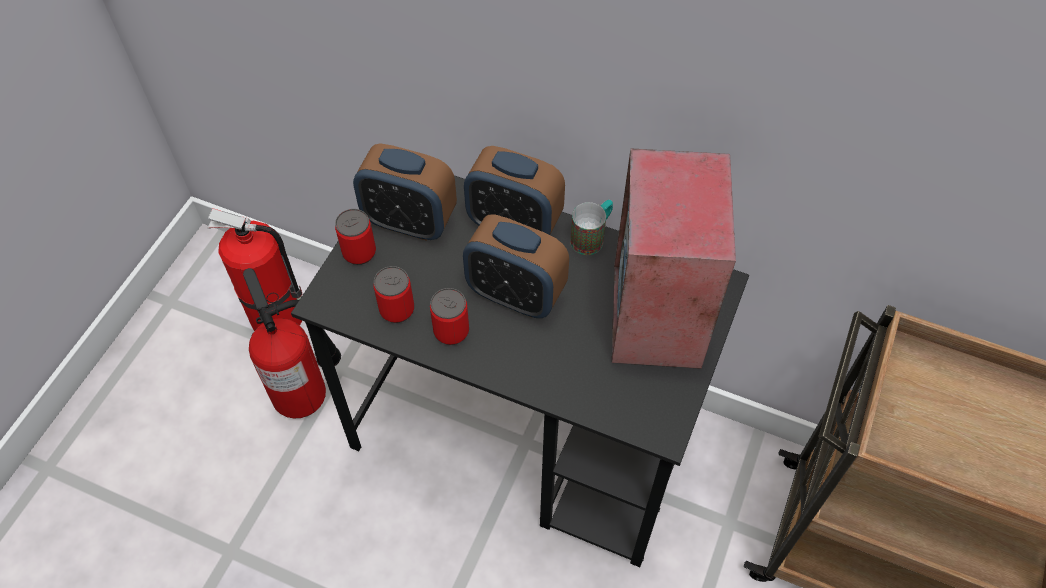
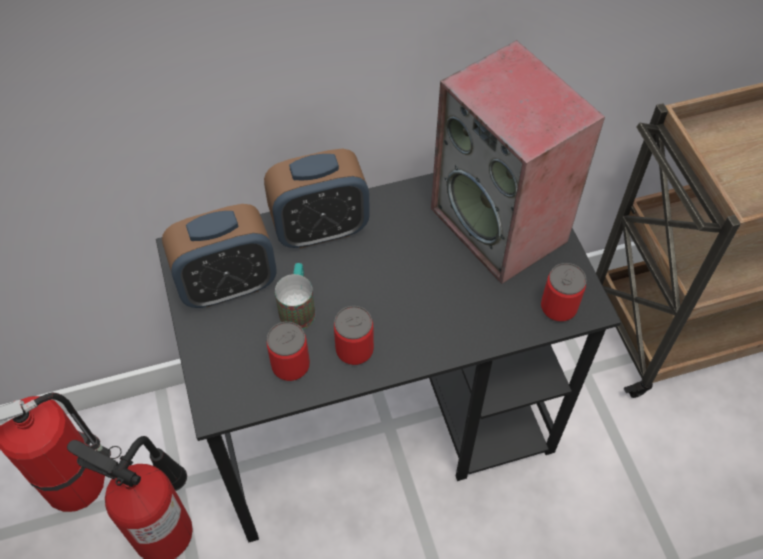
camera: 40 degrees left, 0 degrees up
(359, 252) = (208, 341): can -> can (558, 308)
(515, 294) = (377, 283): alarm clock -> none
(592, 237) = (392, 197): mug -> mug (298, 307)

